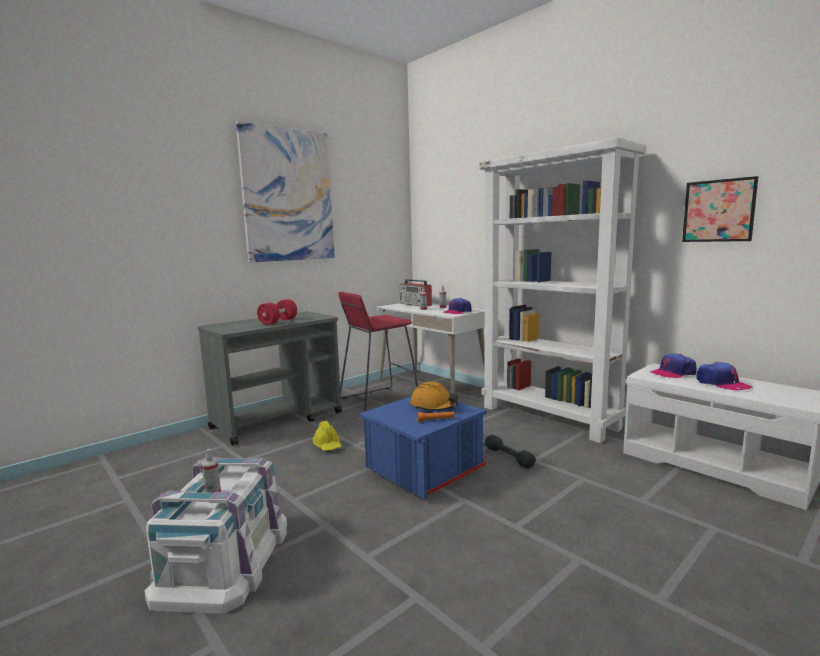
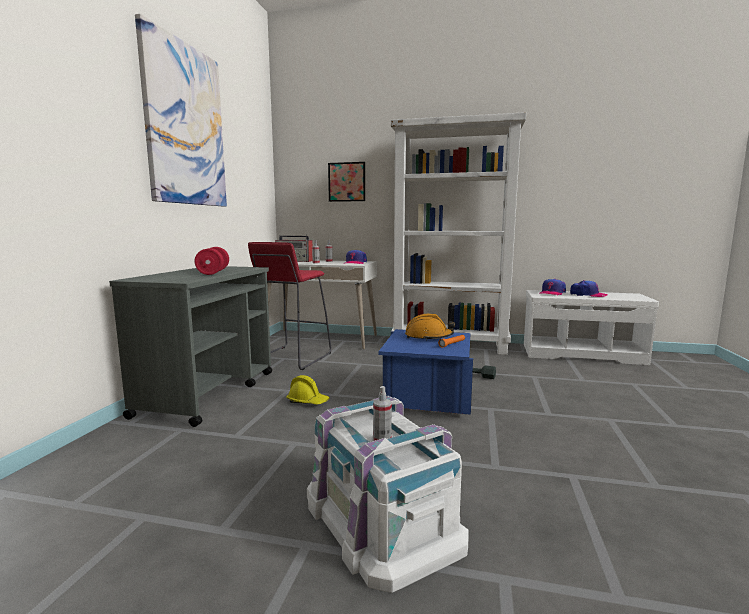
camera: 35 degrees left, 0 degrees up
(718, 211) = (569, 176): picture -> picture (346, 182)

